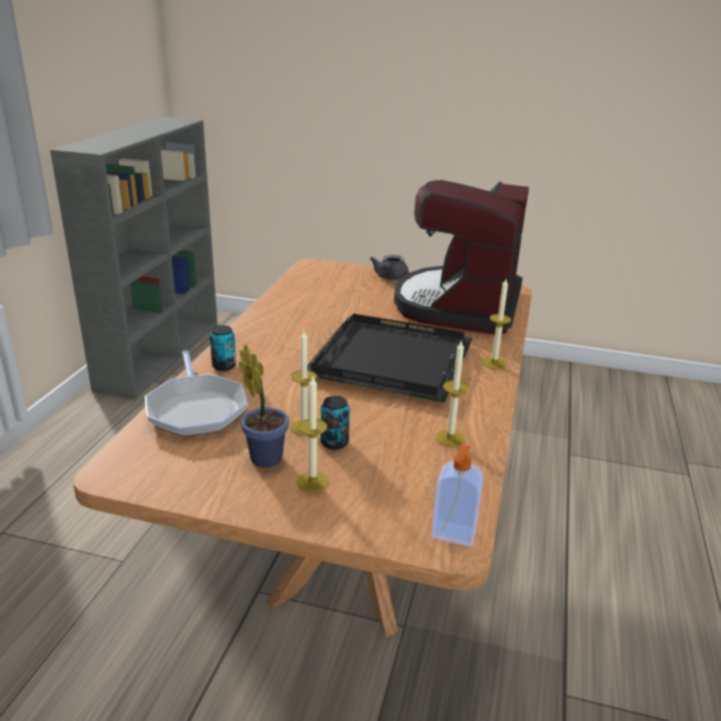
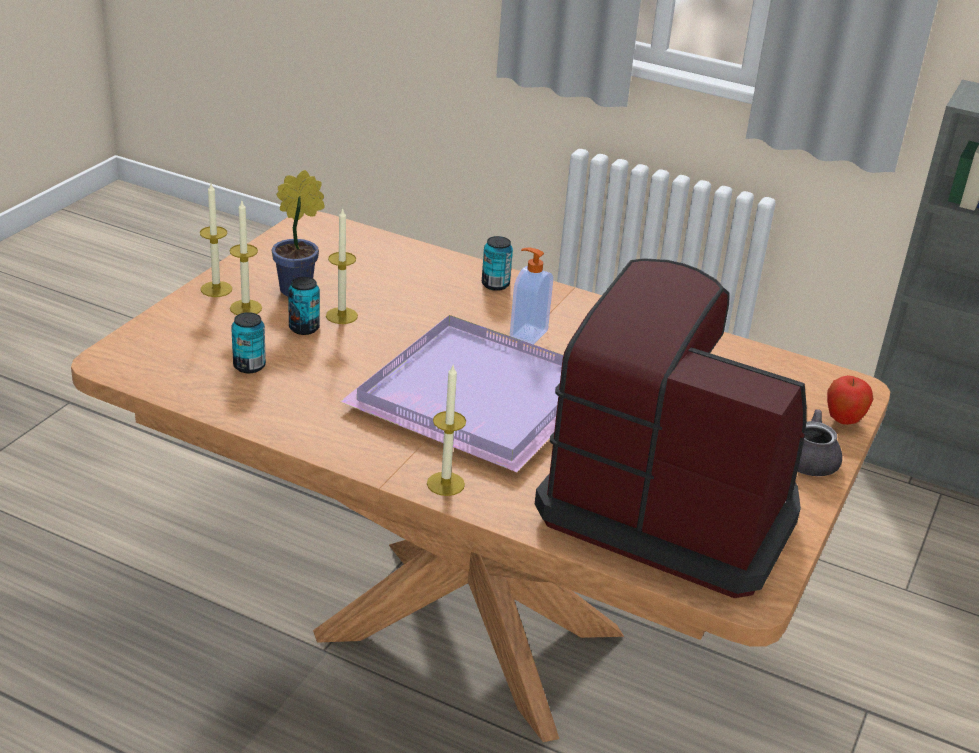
camera: 100 degrees right, 5 degrees up
(196, 409) = (404, 263): frying pan -> none
(347, 268) = (843, 421): none -> apple
(392, 363) = (472, 397): black tray -> purple tray
(411, 460) = (249, 366): none -> can
(450, 438) = (275, 399): candle -> candle (216, 289)
(453, 534) = (124, 364): soap dispenser -> soap dispenser (527, 334)

